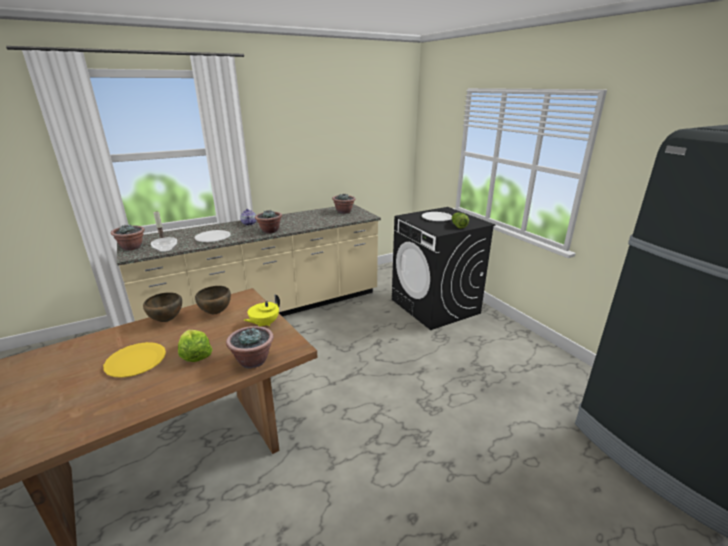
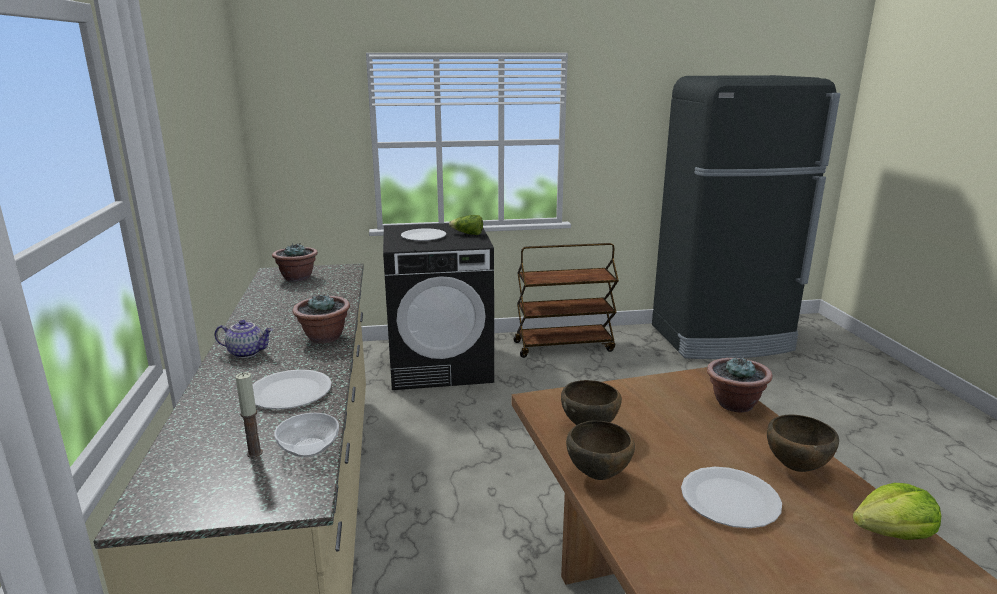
camera: 70 degrees left, 5 degrees down
(132, 247) = (232, 500): potted plant -> none
(136, 361) = (729, 499): yellow plate -> white plate
(165, 387) = (796, 468): none -> brown bowl
(195, 355) = (716, 445): lettuce -> lettuce (893, 533)
(264, 324) = (640, 391): yellow teapot -> none
(518, 348) = (564, 346): none -> brown cart

